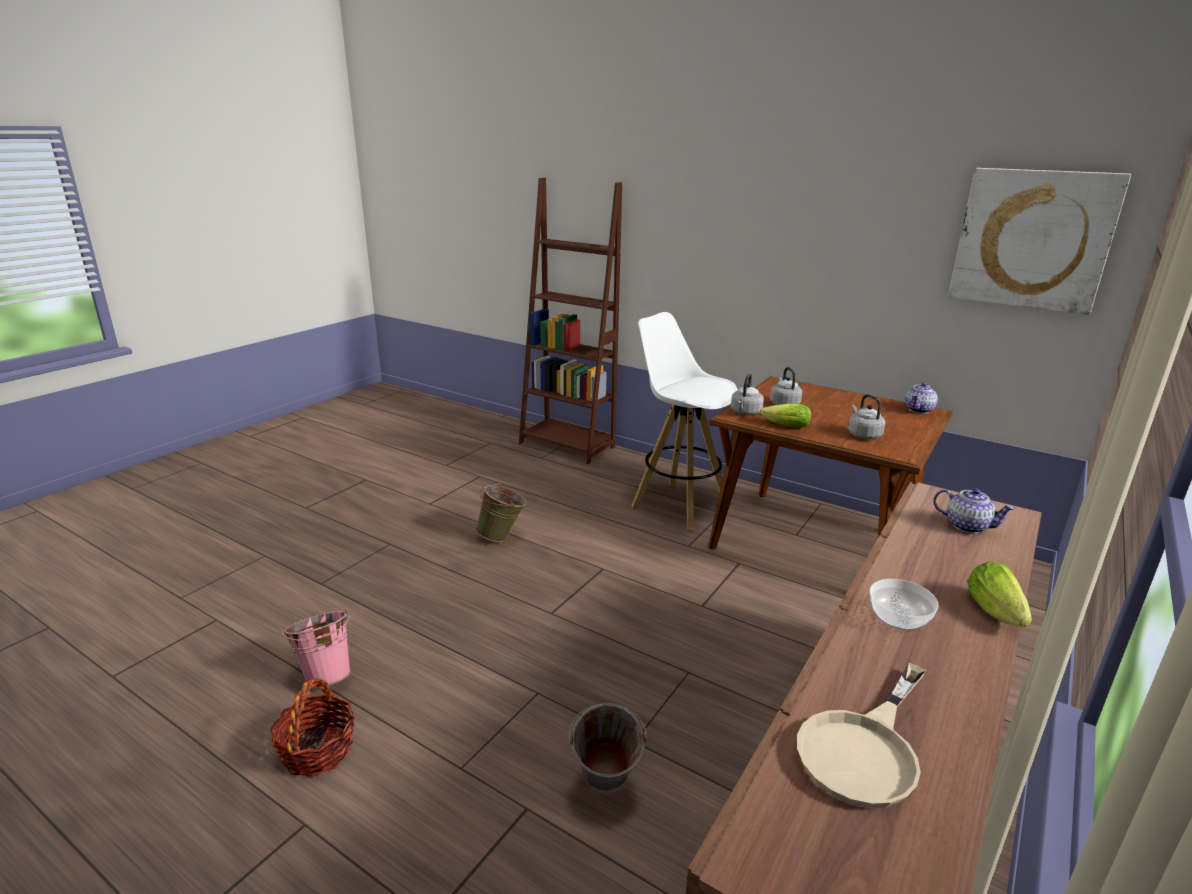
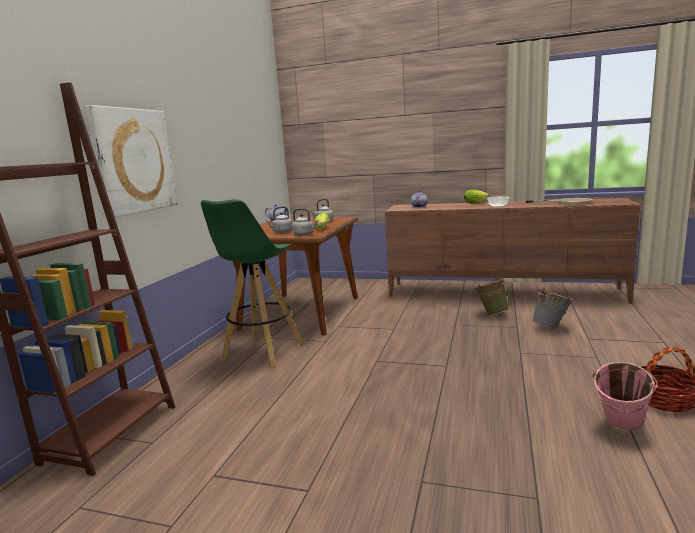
camera: 105 degrees left, 10 degrees down
(502, 537) = (358, 413): green bucket -> green bucket (491, 313)
(679, 504) = (261, 352): white stool -> green stool
(1032, 240) = (263, 126): picture -> picture (134, 161)

